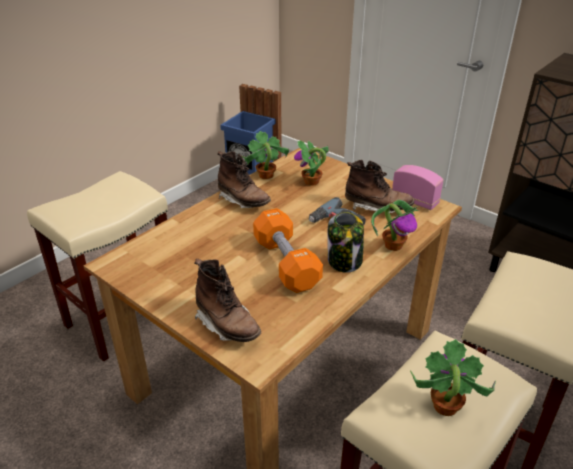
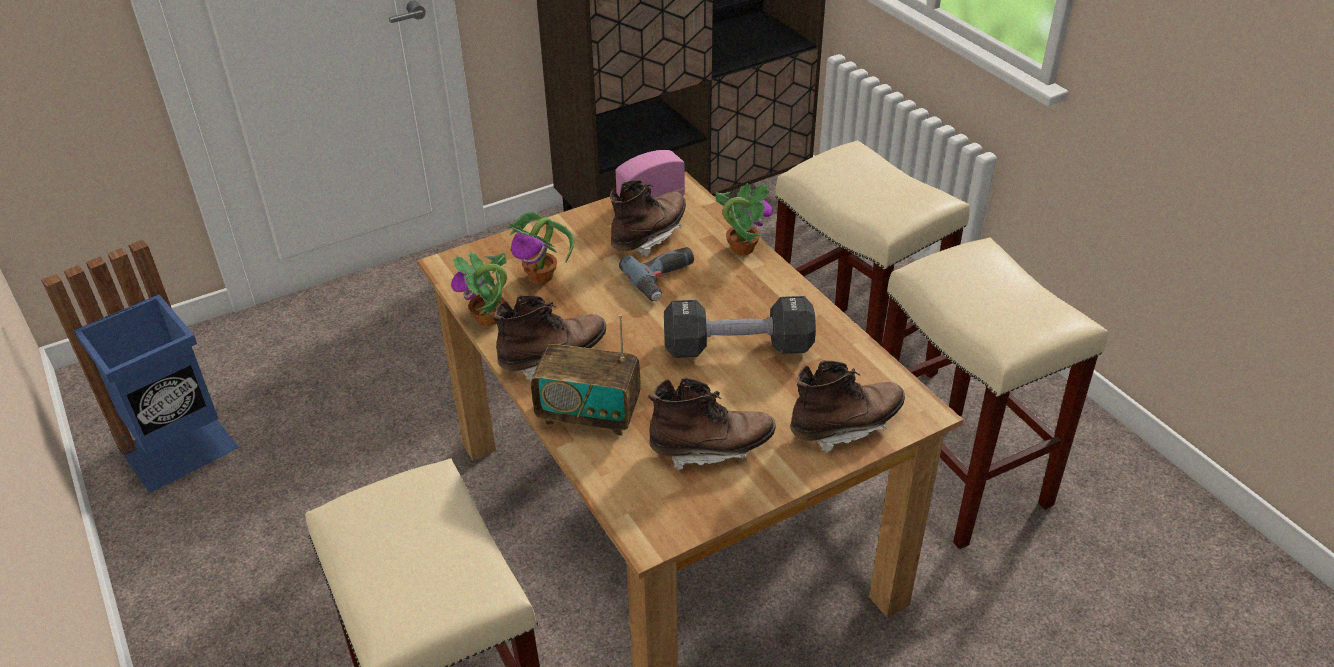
camera: 70 degrees left, 5 degrees up
(187, 271) = (711, 448): none -> brown boot
(201, 222) = (589, 414): none -> radio
(286, 263) = (738, 347): orange dumbbell -> black dumbbell
(344, 261) = (756, 296): jar -> none
(444, 406) = (1007, 298): potted plant -> none

